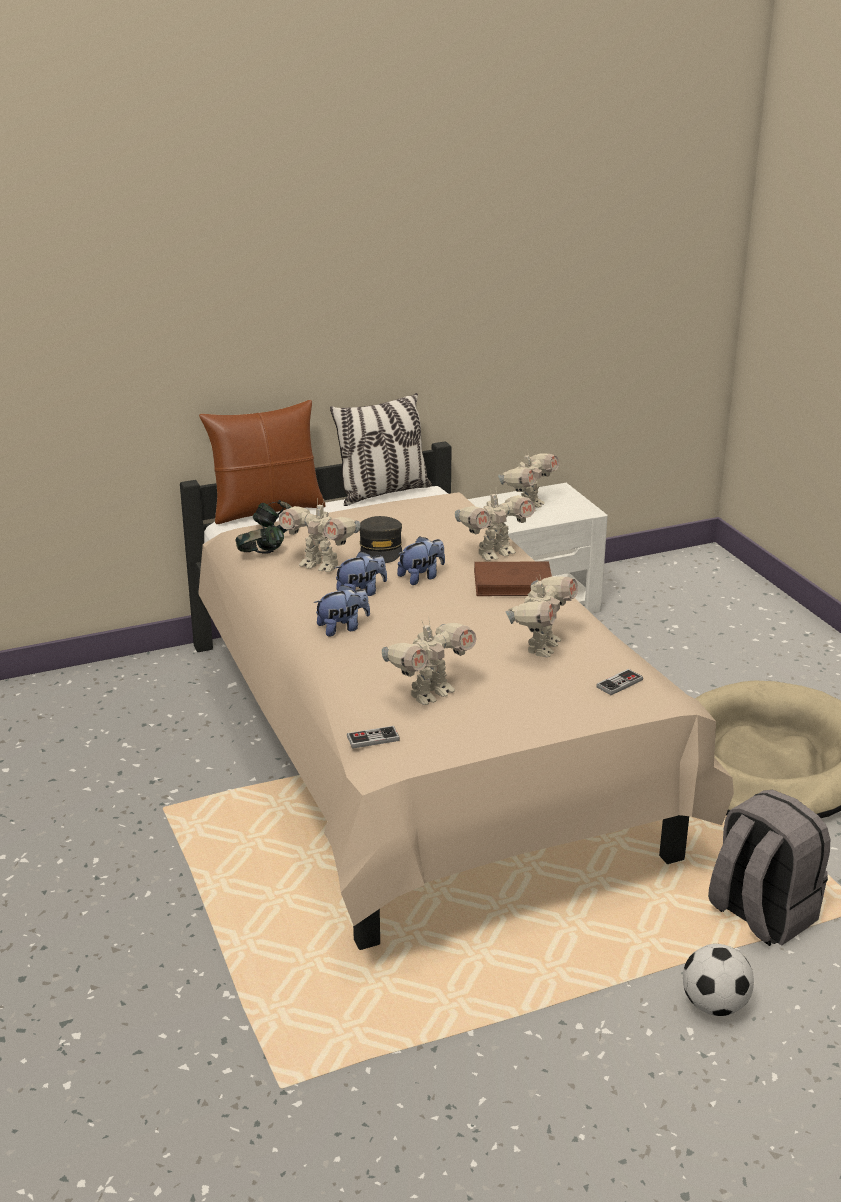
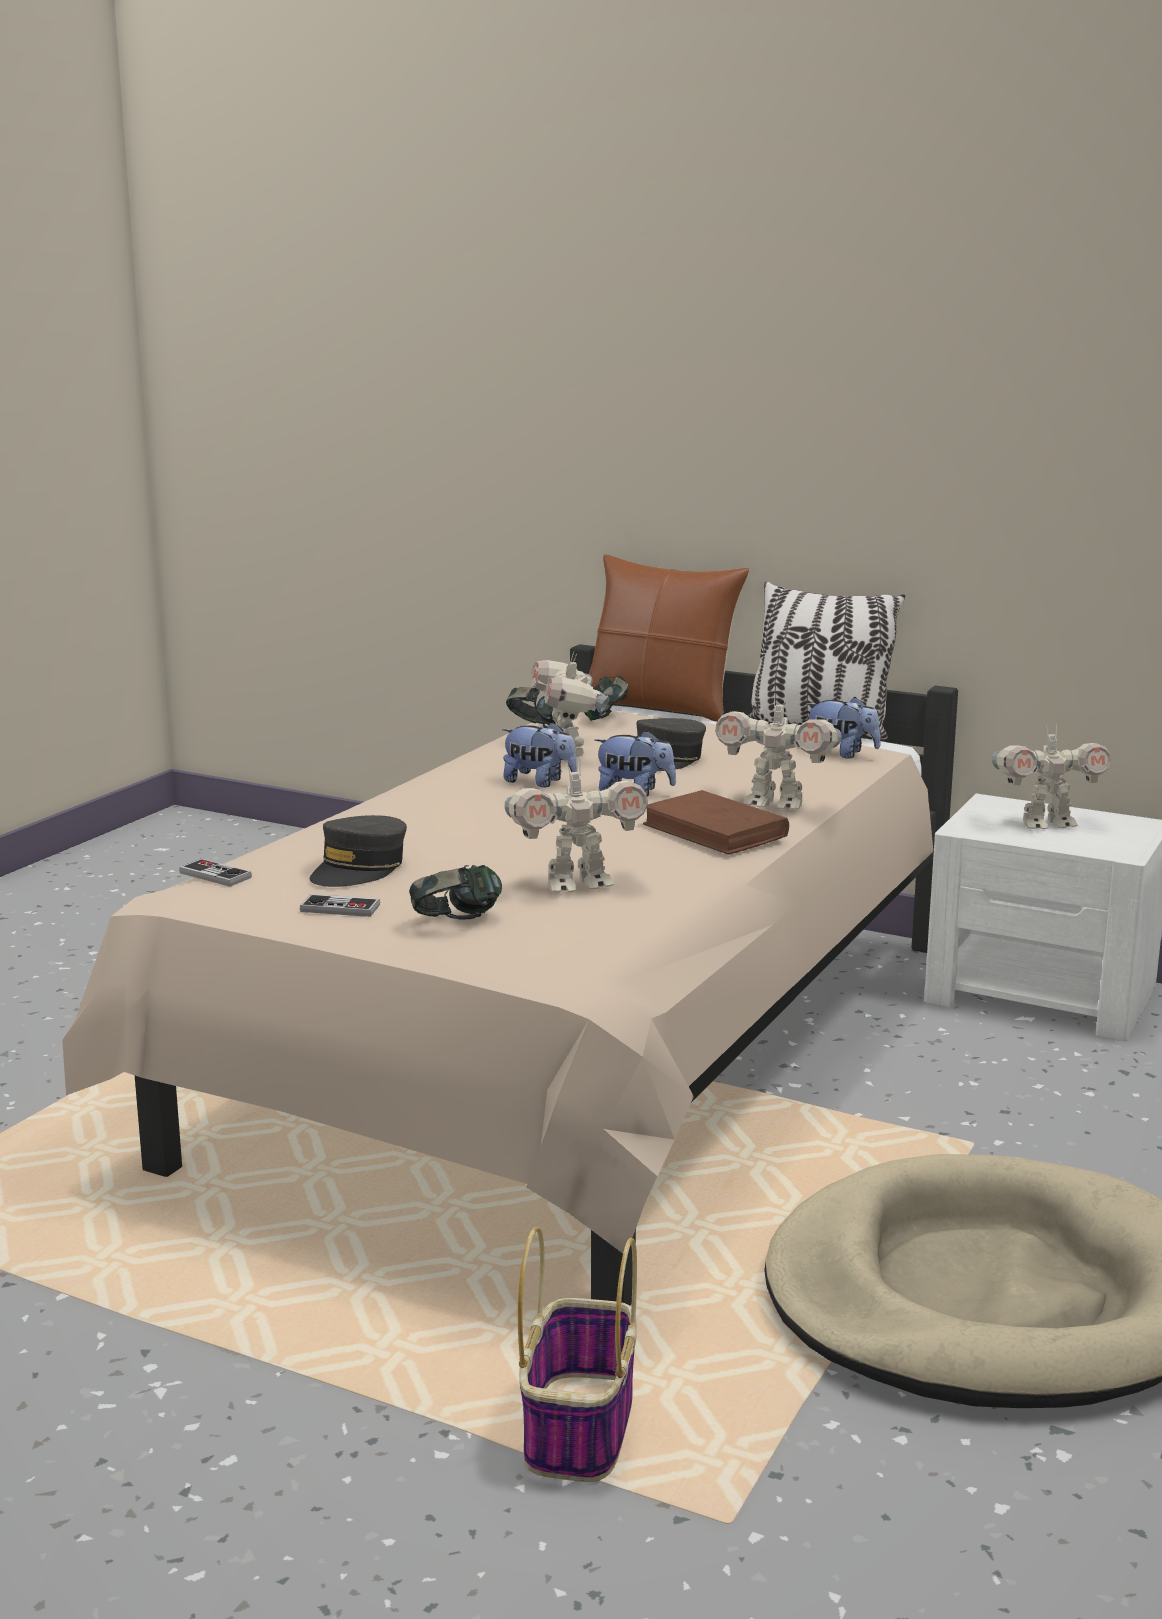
camera: 50 degrees right, 10 degrees down
(342, 628) = (442, 798): plush toy -> plush toy (841, 754)
(429, 694) = (359, 869): toy robot -> grey cap
(550, 697) = (456, 922): none -> headphones
(619, 683) = (565, 946): game controller -> game controller (340, 908)
(715, 1005) = (309, 1461): football -> none
(760, 915) = (579, 1427): grey backpack -> basket

